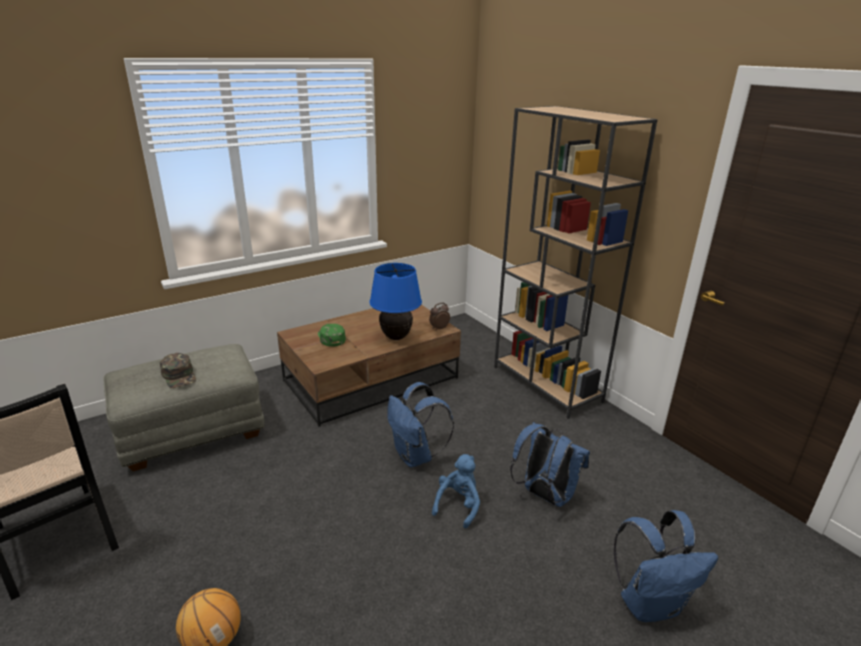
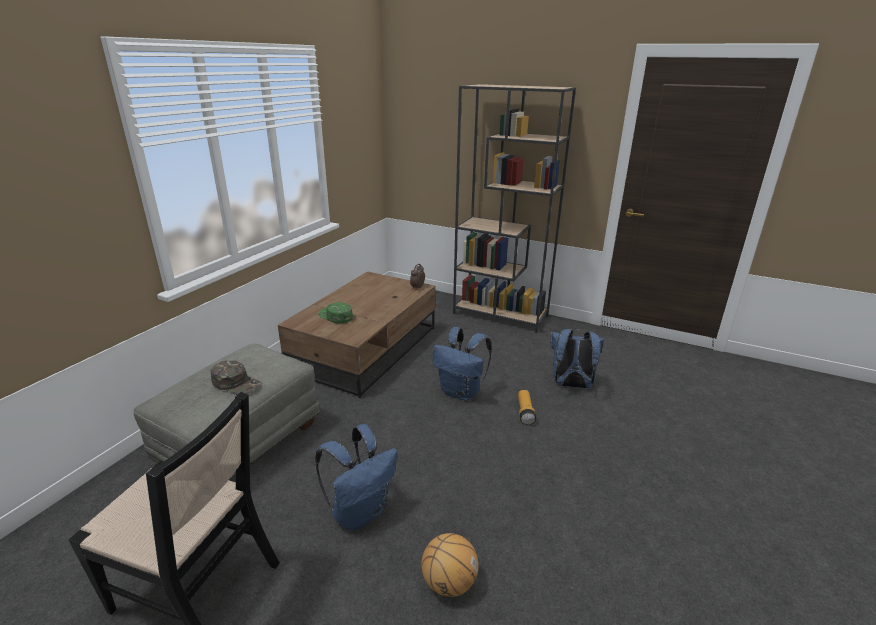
camera: 30 degrees left, 0 degrees up
(396, 337) = (391, 302): blue table lamp -> none
(458, 505) = (525, 412): blue plush toy -> flashlight
(650, 603) = (686, 422): blue backpack -> blue backpack (360, 511)

